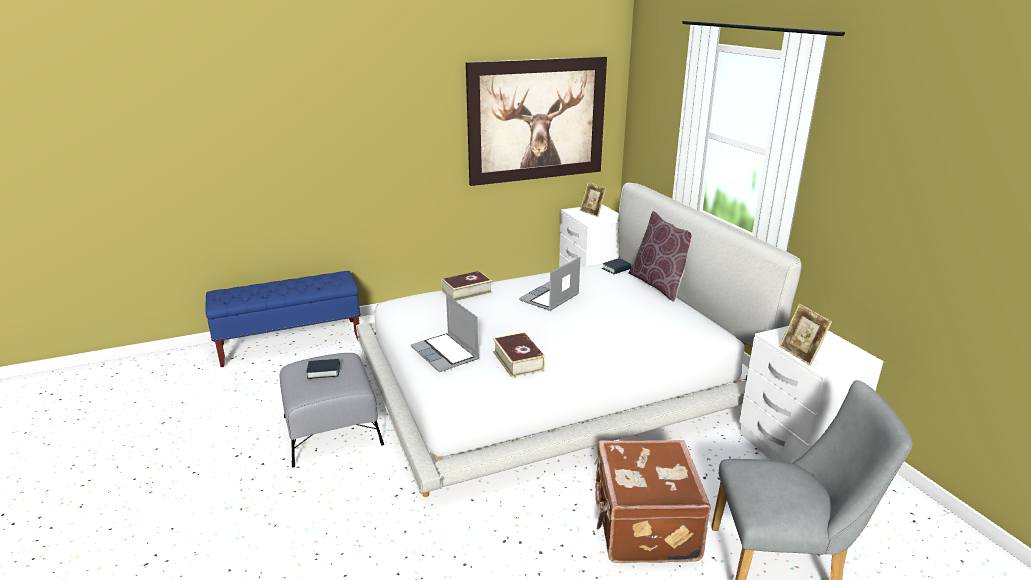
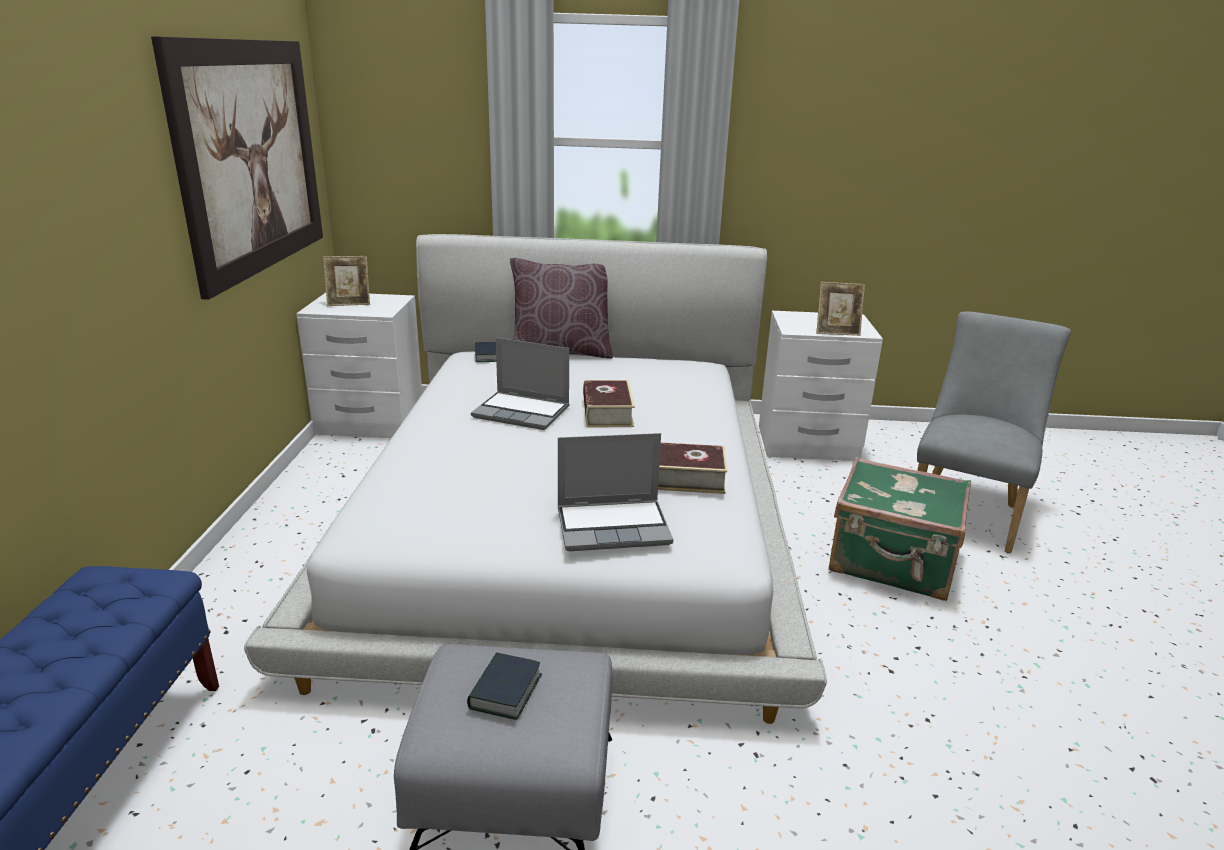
camera: 65 degrees left, 0 degrees up
(466, 291) = (416, 461): book -> book (607, 412)
(549, 298) = (523, 412): laptop -> laptop turned 45 degrees counterclockwise
(643, 526) = (892, 563): brown suitcase -> green suitcase

